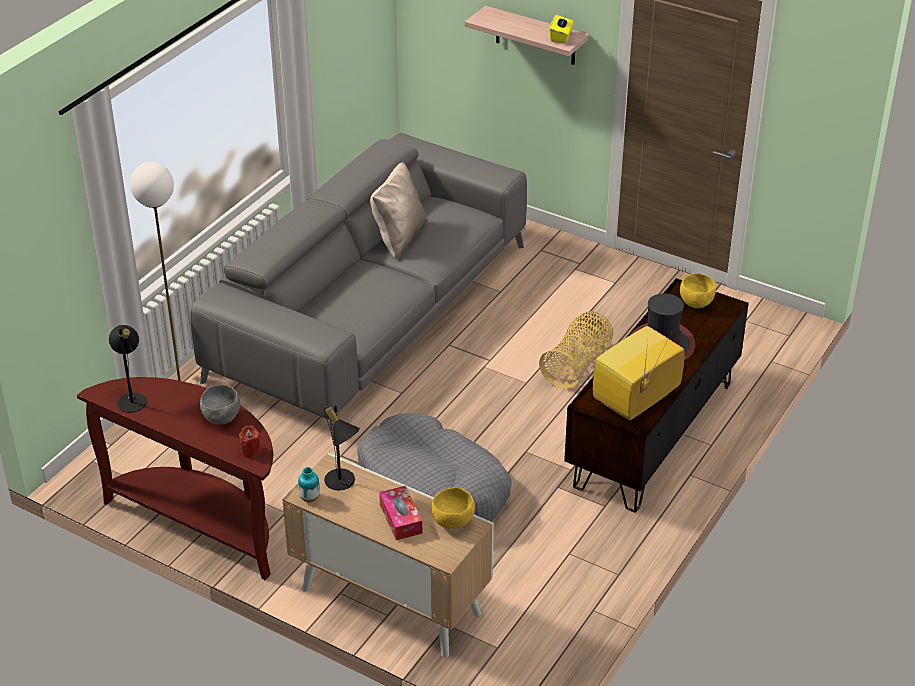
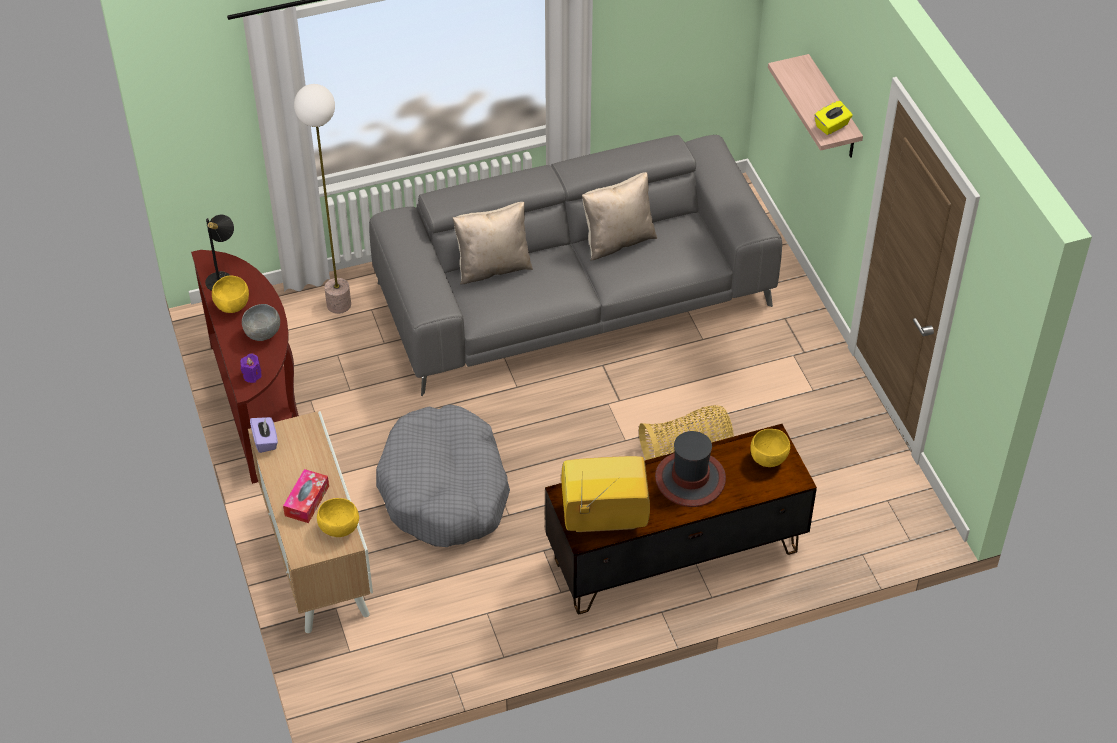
camera: 40 degrees right, 10 degrees up
(167, 413) = (232, 306): none -> yellow bowl
(251, 451) = (252, 376): red candle -> purple candle
(309, 498) = (265, 441): vase -> purple tissue box
(324, 300) = (493, 267): none -> beige pillow
(343, 483) = (301, 444): black table lamp -> none

